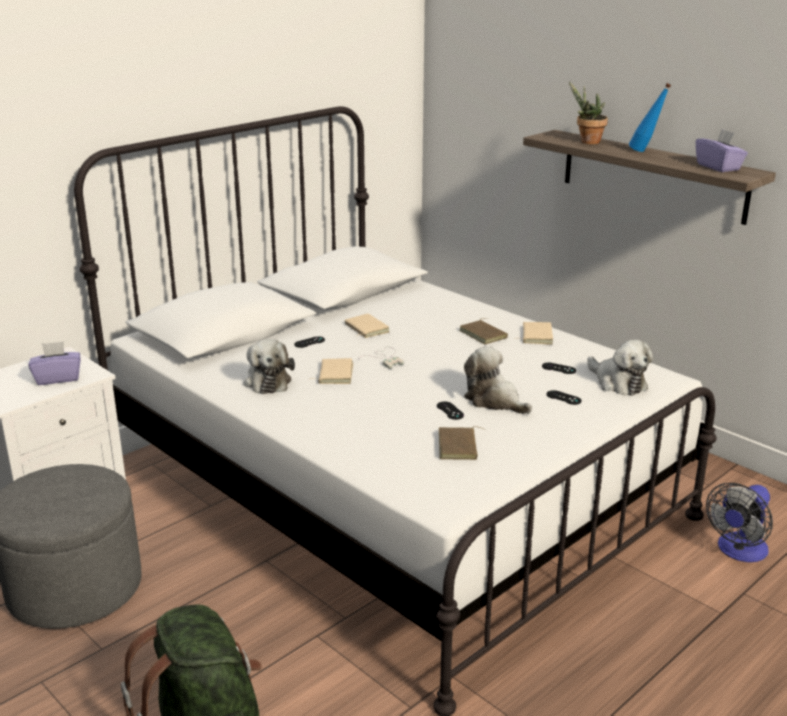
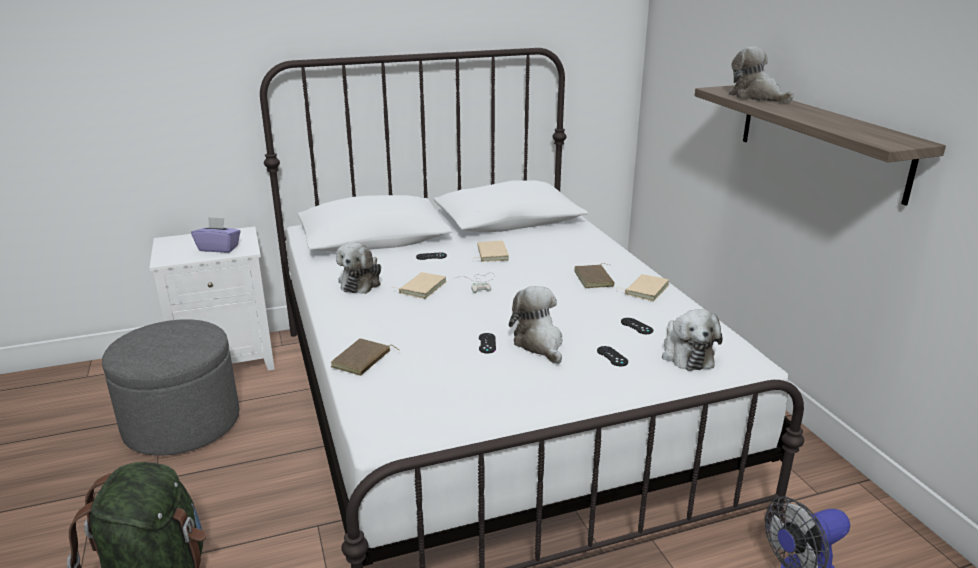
camera: 25 degrees right, 0 degrees up
(459, 447) = (459, 380): brown book -> brown book (362, 360)
(587, 141) = (756, 97): potted plant -> plush toy
(645, 152) = (809, 111): blue bottle -> none
(718, 167) = (876, 133): purple tissue box -> none

